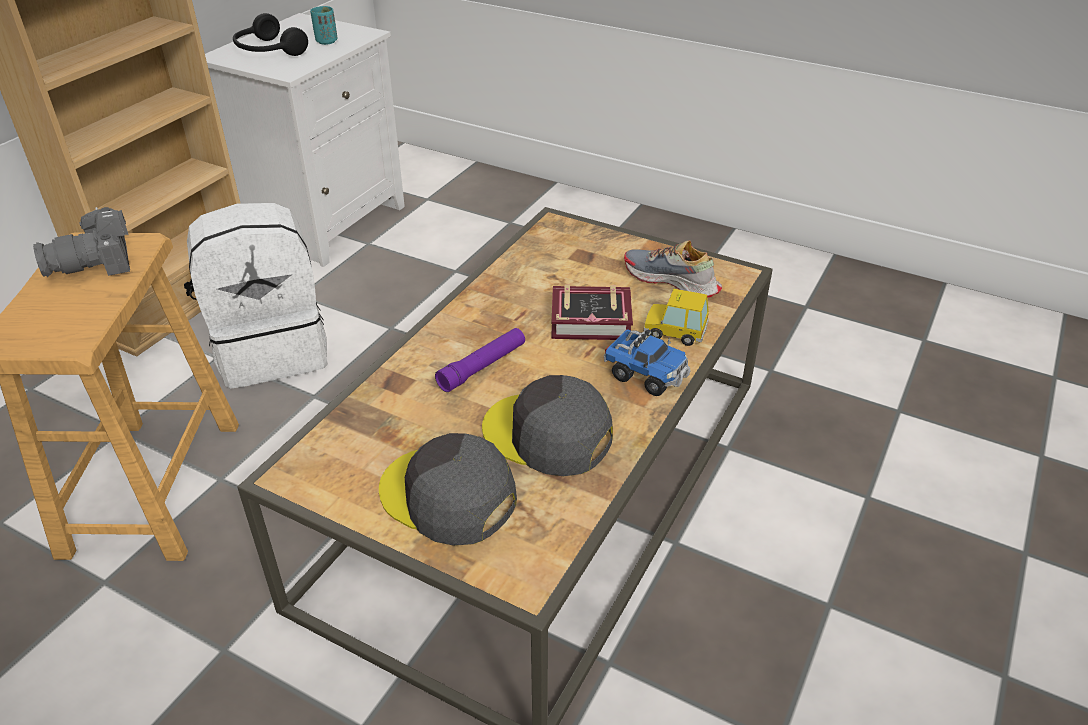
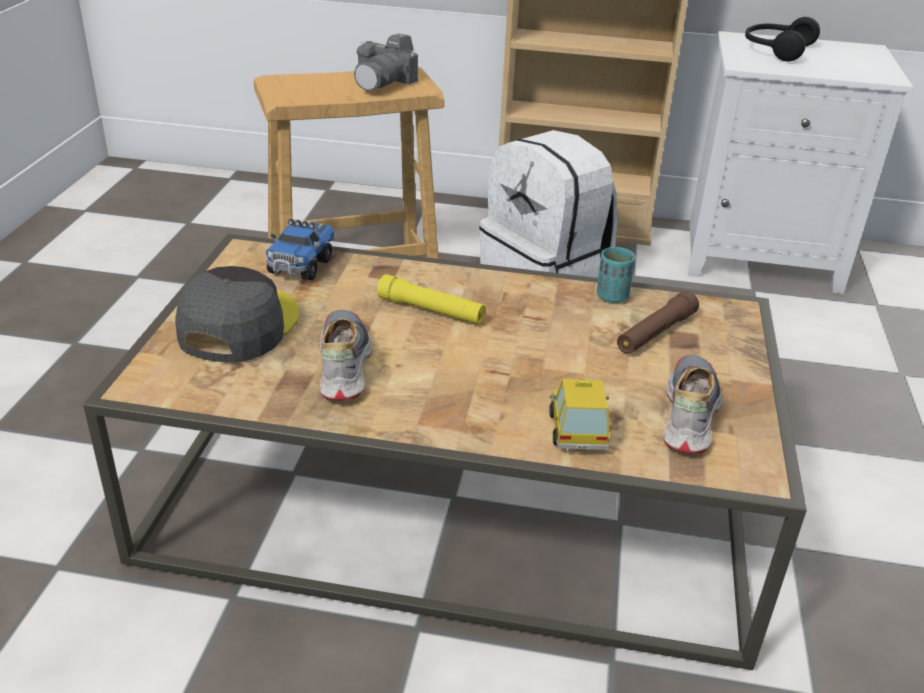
camera: 70 degrees right, 5 degrees down
(97, 263) = (384, 82): camera -> camera turned 105 degrees counterclockwise
(326, 41) = (836, 66): turquoise cup -> turquoise cup (612, 296)
(482, 367) = (431, 310): purple flashlight -> yellow flashlight
(547, 435) = (342, 366): grey cap -> shoe
(569, 265) = (655, 333): none -> brown flashlight
(595, 322) = (553, 367): book -> none
(645, 375) = (474, 417): toy truck -> toy truck (301, 265)

